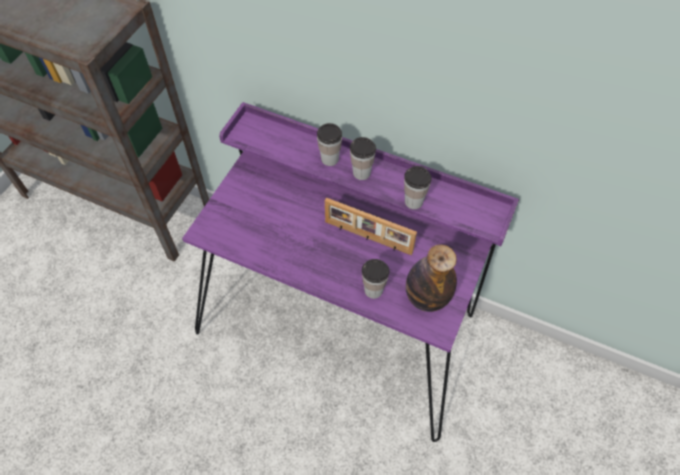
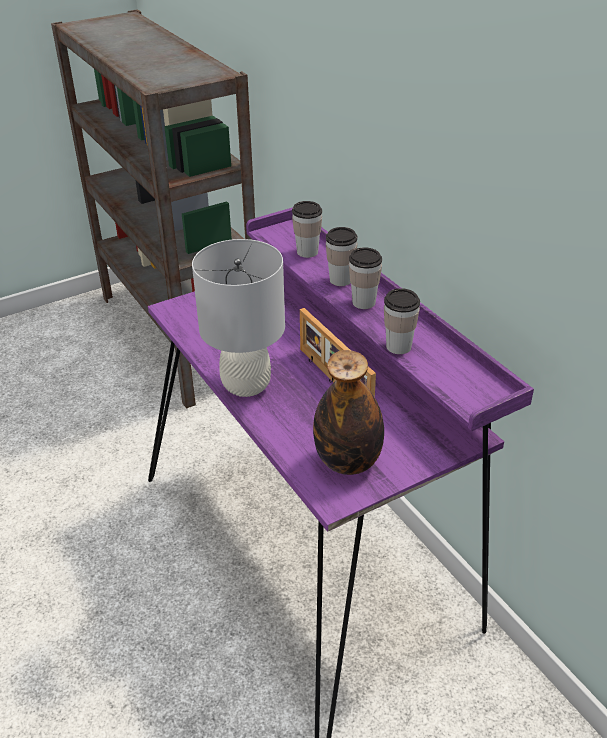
camera: 35 degrees right, 20 degrees down
(317, 272) = (248, 386): none -> grey table lamp
(373, 290) = (292, 427): cup -> cup (307, 252)

